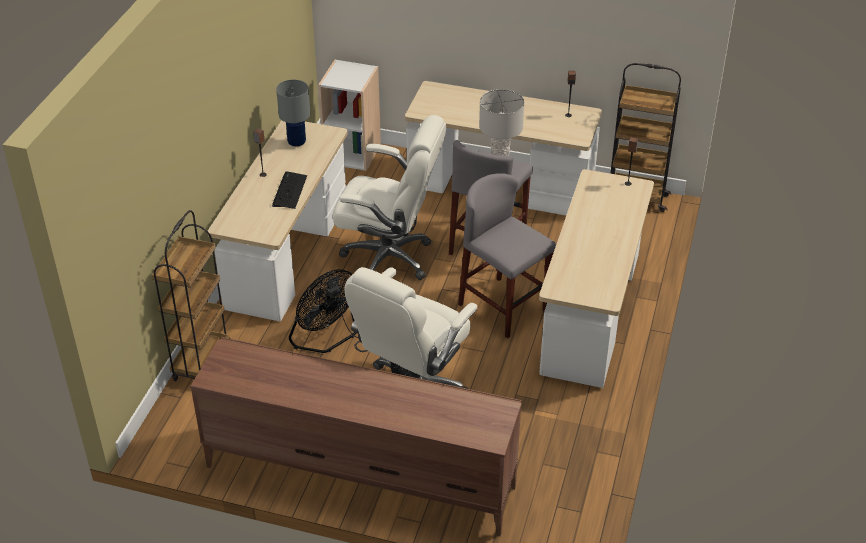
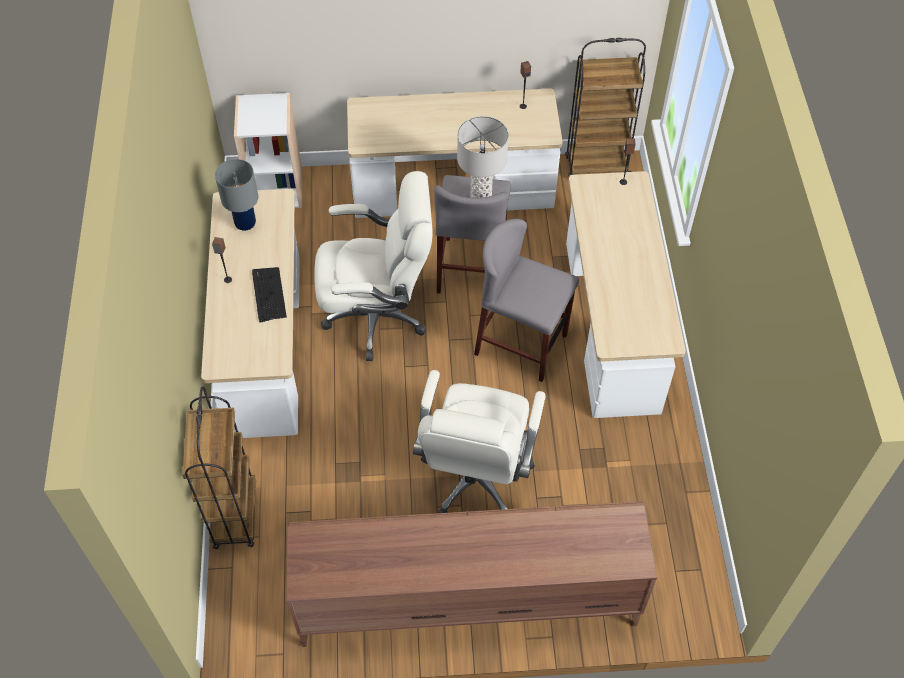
camera: 20 degrees left, 15 degrees up
(336, 337) = (365, 435): black fan -> none

